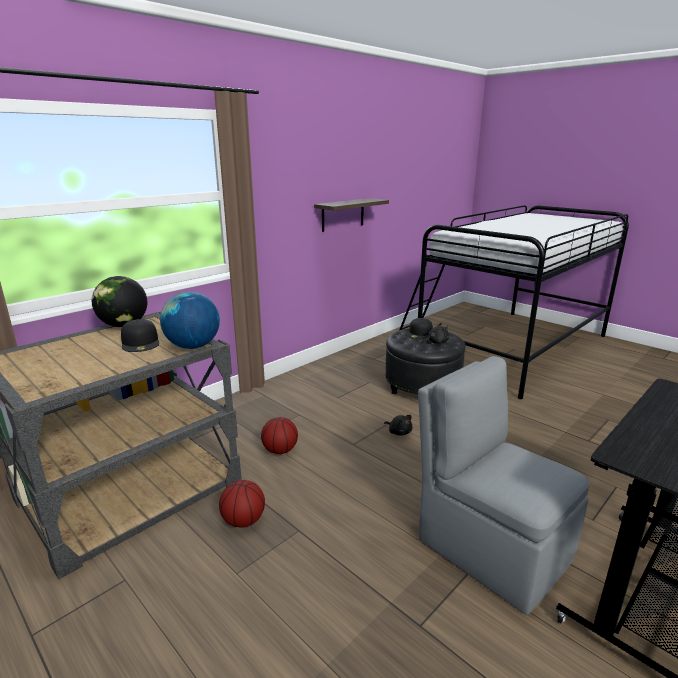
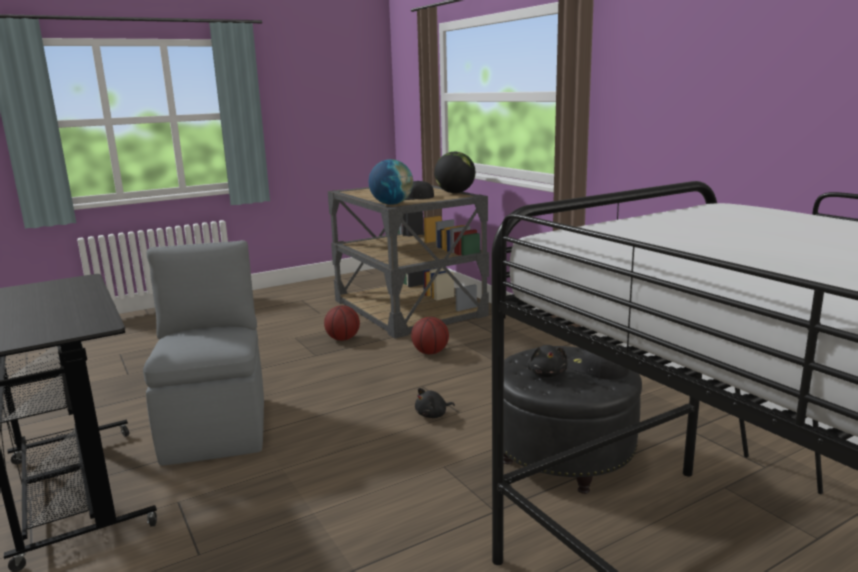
camera: 105 degrees right, 5 degrees down
(343, 214) = (758, 151): shelf -> none
(490, 546) = (217, 427): grey chair -> grey chair turned 75 degrees counterclockwise

